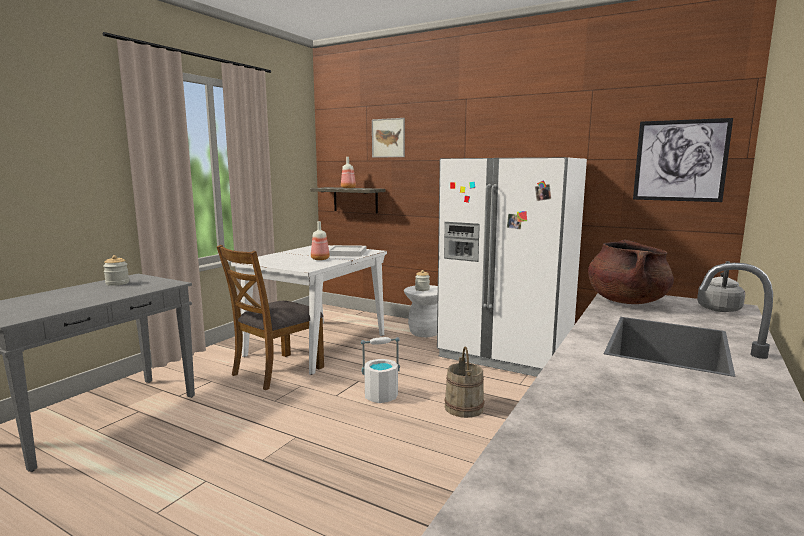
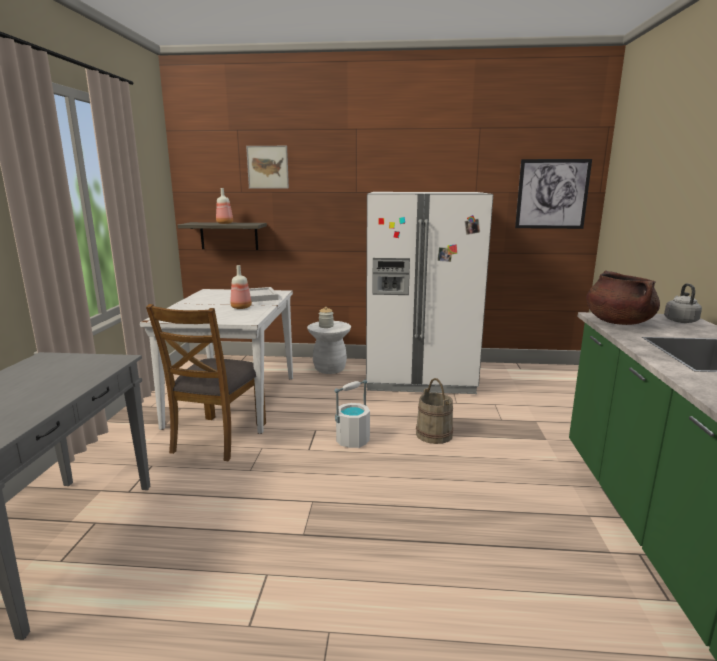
camera: 25 degrees left, 5 degrees up
(117, 283) = (38, 370): jar -> none

